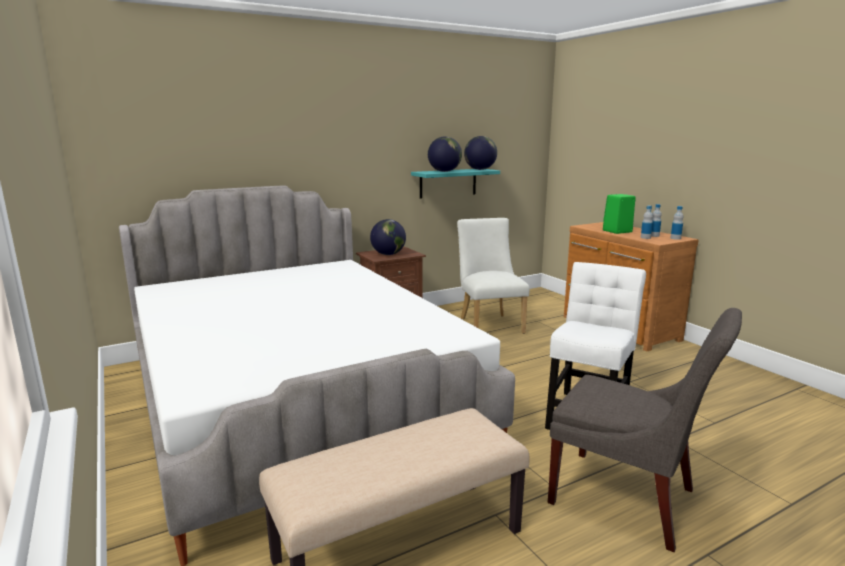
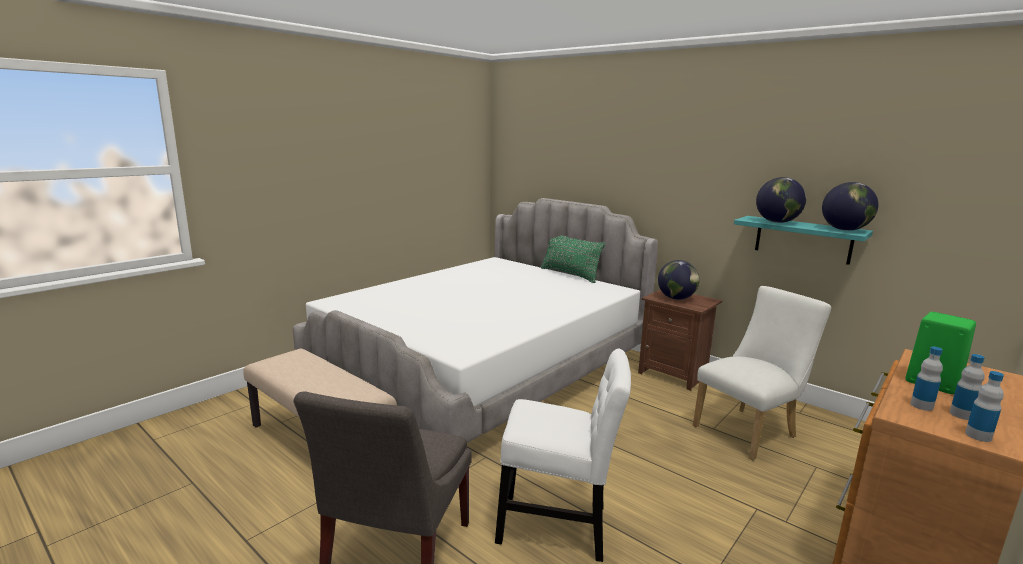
camera: 70 degrees right, 0 degrees up
(270, 270) = (570, 274): none -> green pillow

